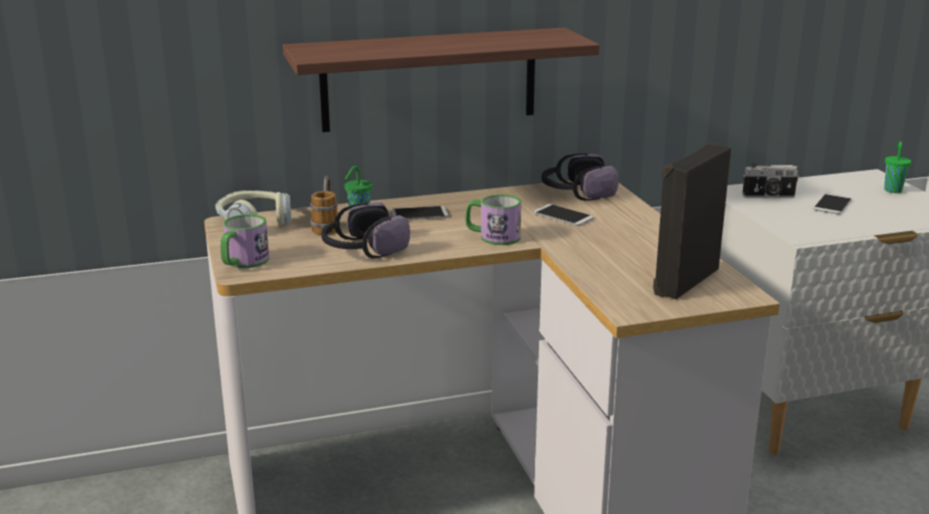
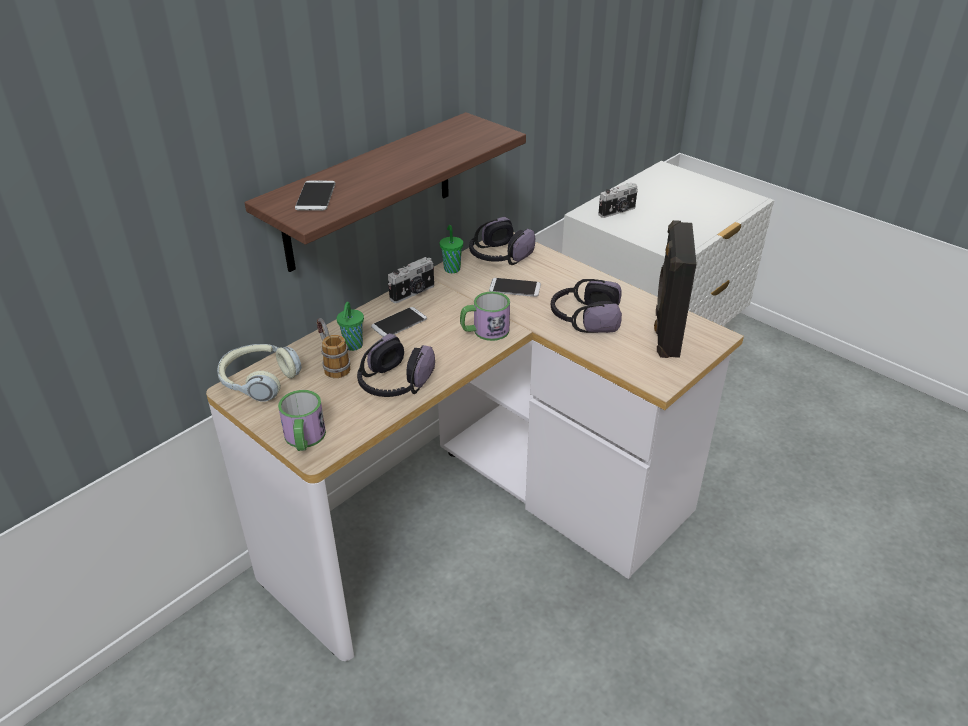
camera: 30 degrees left, 15 degrees up
(458, 199) = (413, 293): none -> camera
(608, 250) = (584, 318): none -> headphones
(832, 205) = (666, 209): phone -> phone (315, 196)
(892, 190) = (689, 181): green cup -> green cup (451, 268)

